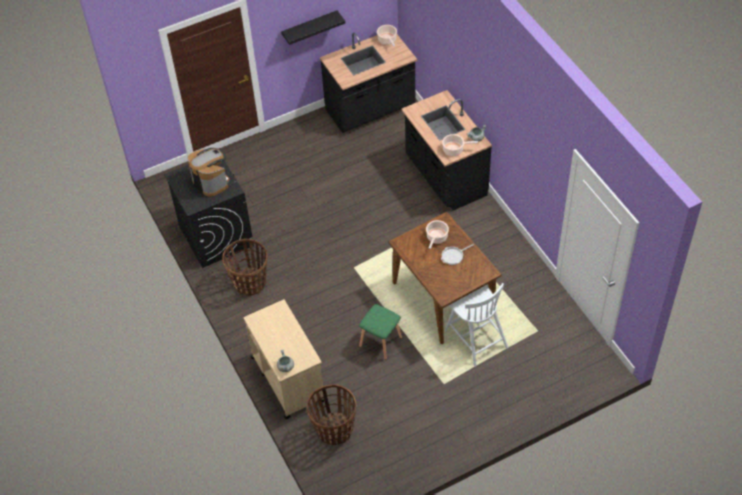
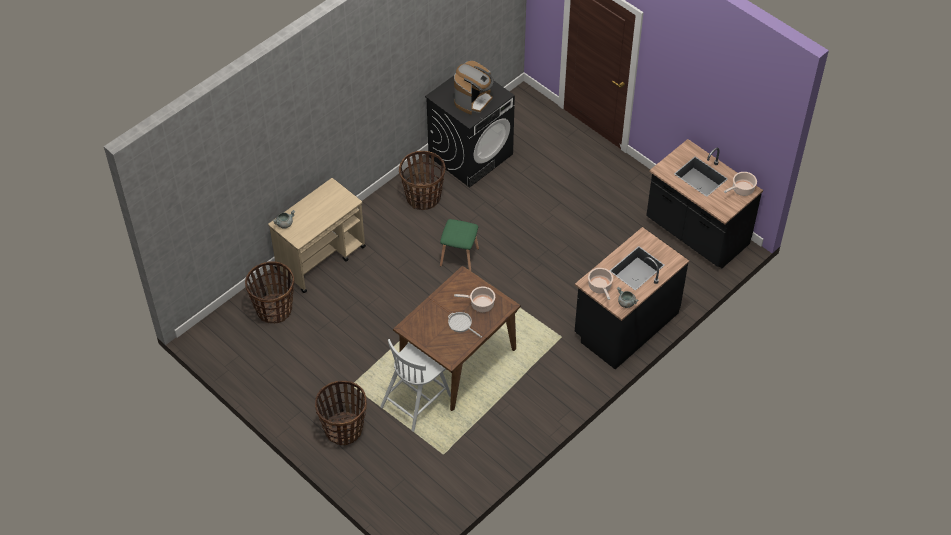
camera: 70 degrees right, 0 degrees up
(310, 28) = (689, 102): black shelf -> none
(380, 341) = (387, 320): green stool -> green stool (460, 257)
(490, 399) = (343, 429): none -> basket

